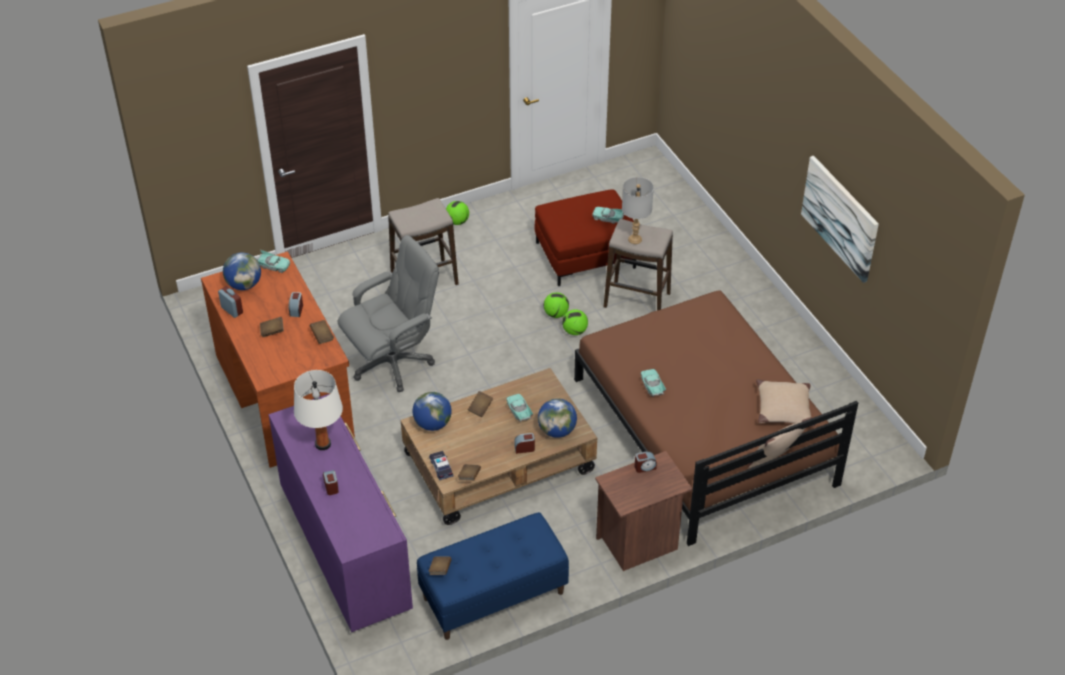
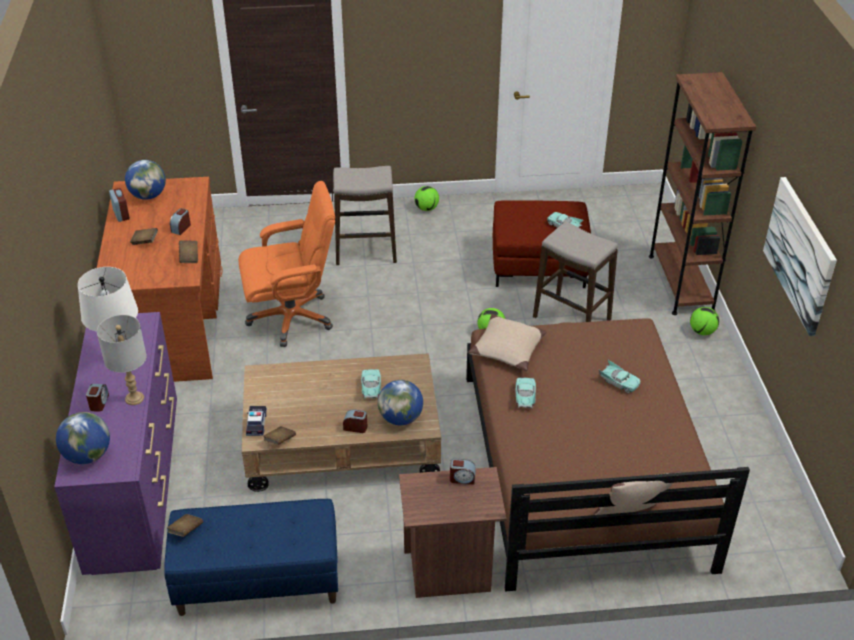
camera: 20 degrees right, 5 degrees down
(273, 265) = (186, 185): turquoise toy car -> turquoise toy car (618, 382)
(393, 362) = (292, 317): grey office chair -> orange office chair
(432, 424) = (274, 378): globe -> globe (88, 455)
(480, 408) = (332, 375): brown book -> none
(556, 314) = (480, 312): football -> football (702, 331)
(635, 239) = (571, 243): grey table lamp -> grey table lamp (134, 398)
(713, 243) = (681, 283): none -> brown bookcase
(784, 408) = (669, 460): beige pillow -> beige pillow (508, 349)

